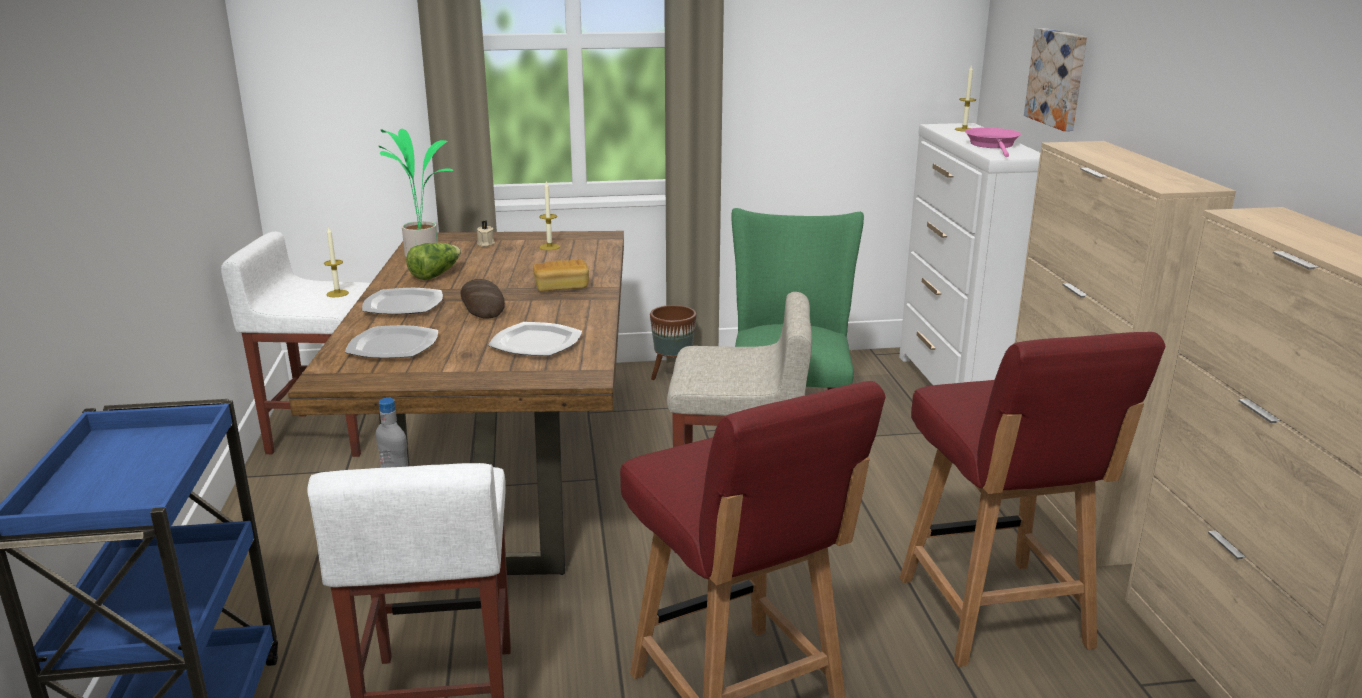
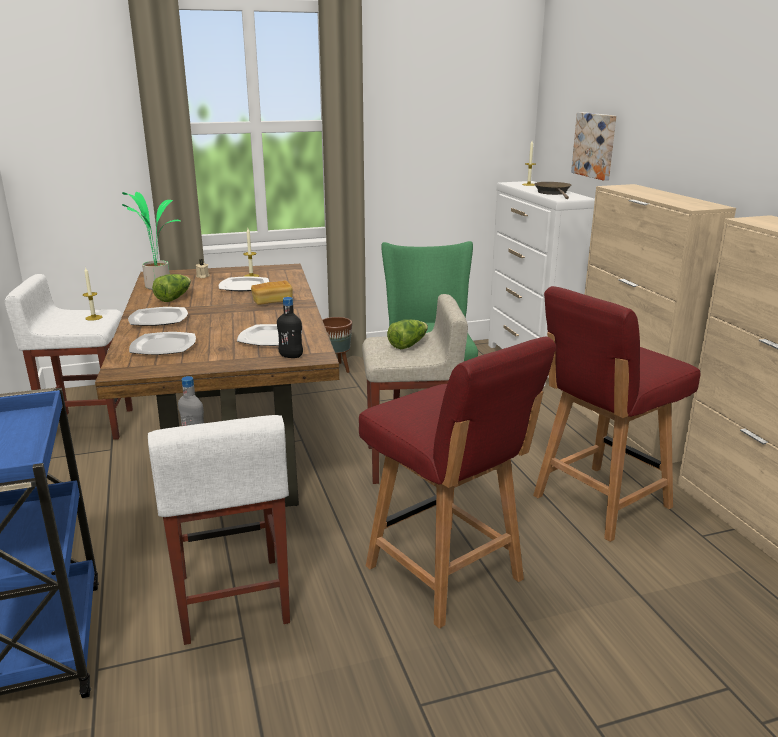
camera: 10 degrees left, 0 degrees up
(482, 304) = (219, 315): bread -> none
(534, 262) = (244, 286): none -> plate
(552, 372) = (291, 356): none -> black bottle
(736, 361) = (408, 344): none -> lettuce
(993, 145) = (553, 193): pink frying pan -> brown frying pan
(995, 615) = (599, 502): red chair -> red chair turned 75 degrees clockwise

